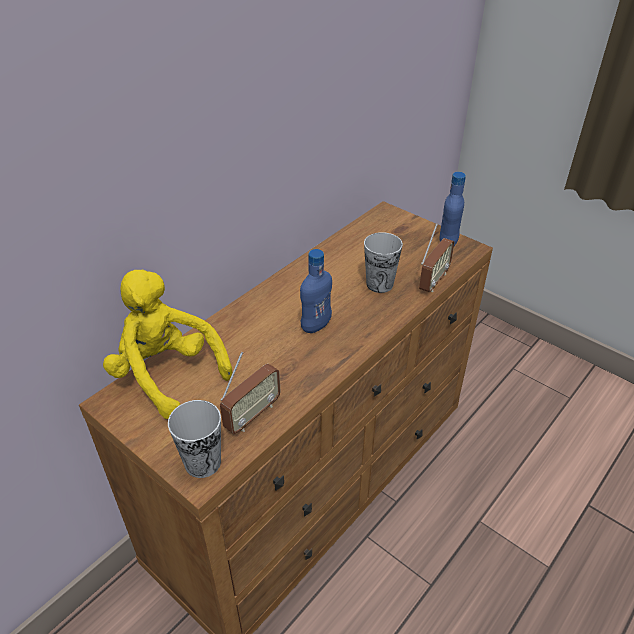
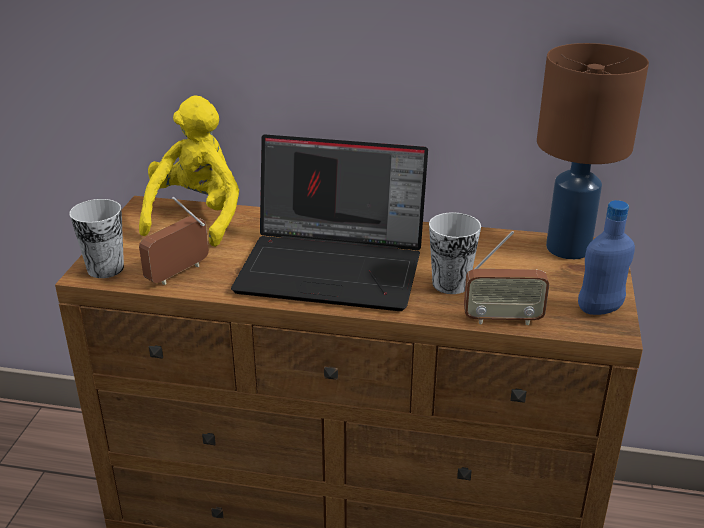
camera: 60 degrees right, 10 degrees down
(252, 415) = (178, 273): radio -> radio turned 120 degrees clockwise
(316, 326) = (335, 266): blue bottle -> laptop
(376, 224) = (568, 249): none -> brown table lamp

